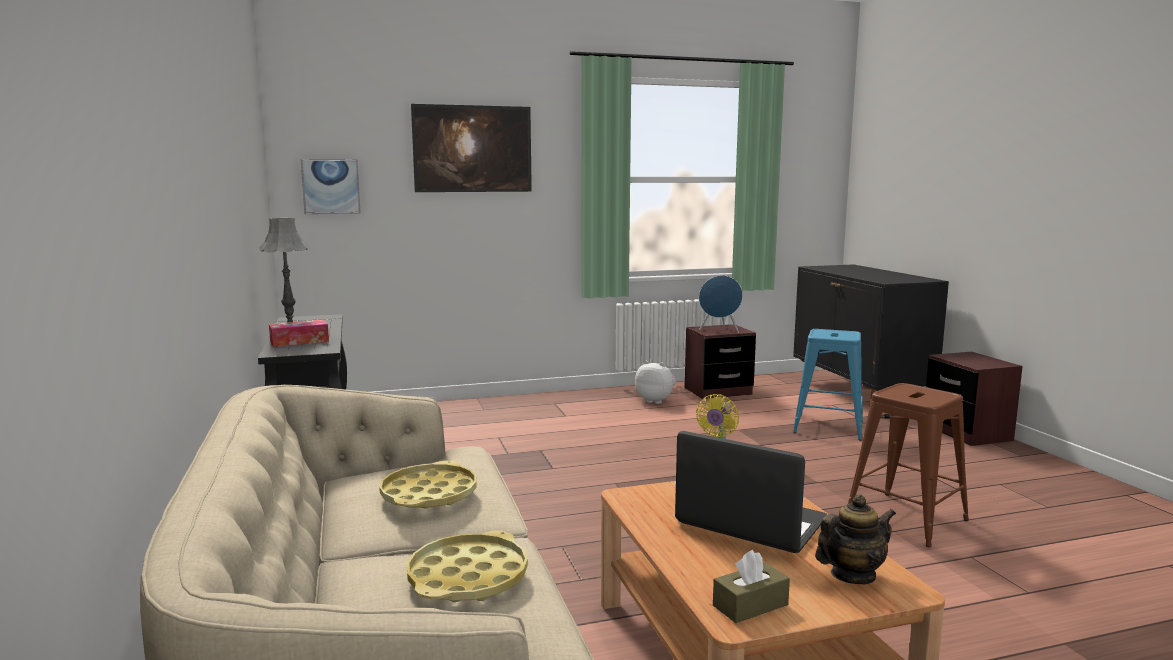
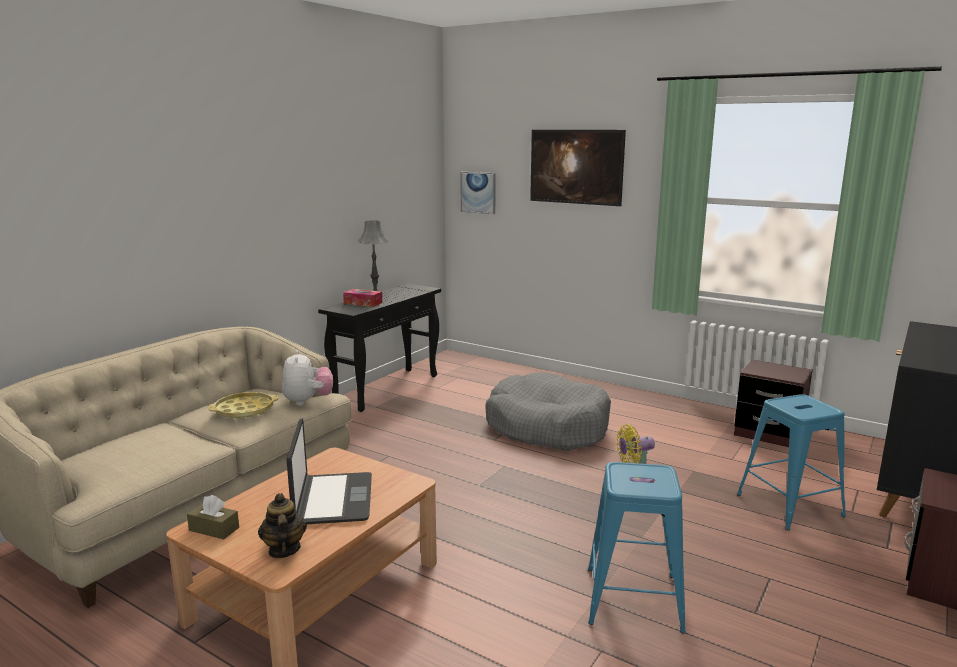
camera: 50 degrees right, 5 degrees up
(468, 577) = (158, 450): yellow tray -> none
(570, 441) = (547, 427): none -> grey dog bed
(656, 401) = (688, 421): plush toy -> plush toy (308, 401)
(720, 330) = (772, 371): blue speaker -> none
(852, 575) = (284, 550): teapot -> teapot turned 135 degrees counterclockwise
(906, 519) = (633, 599): brown stool -> blue stool

